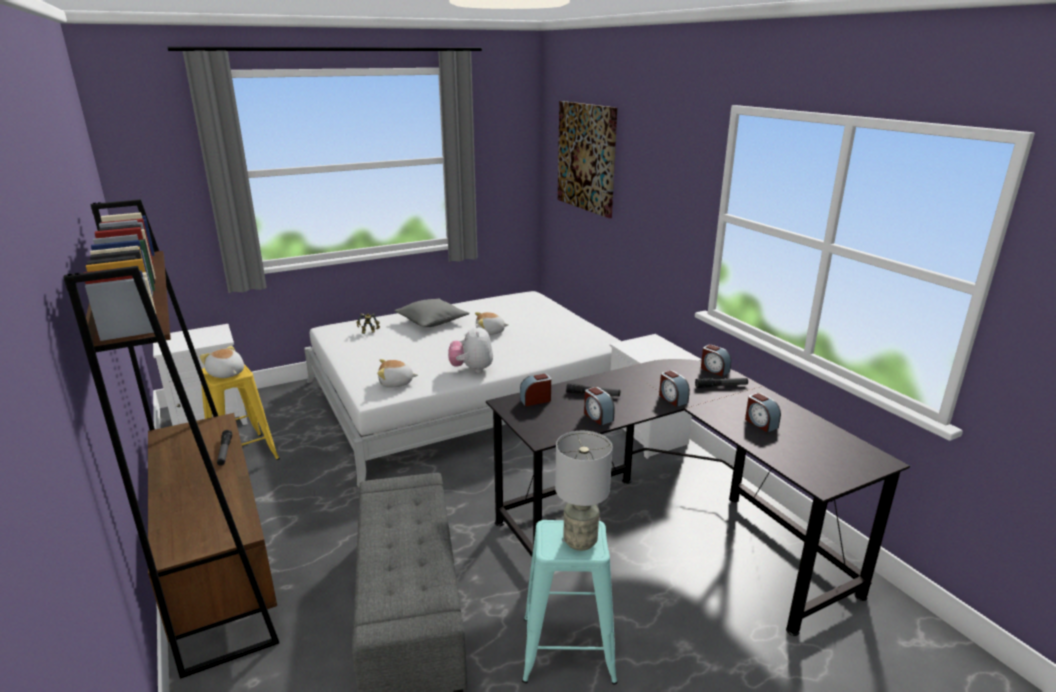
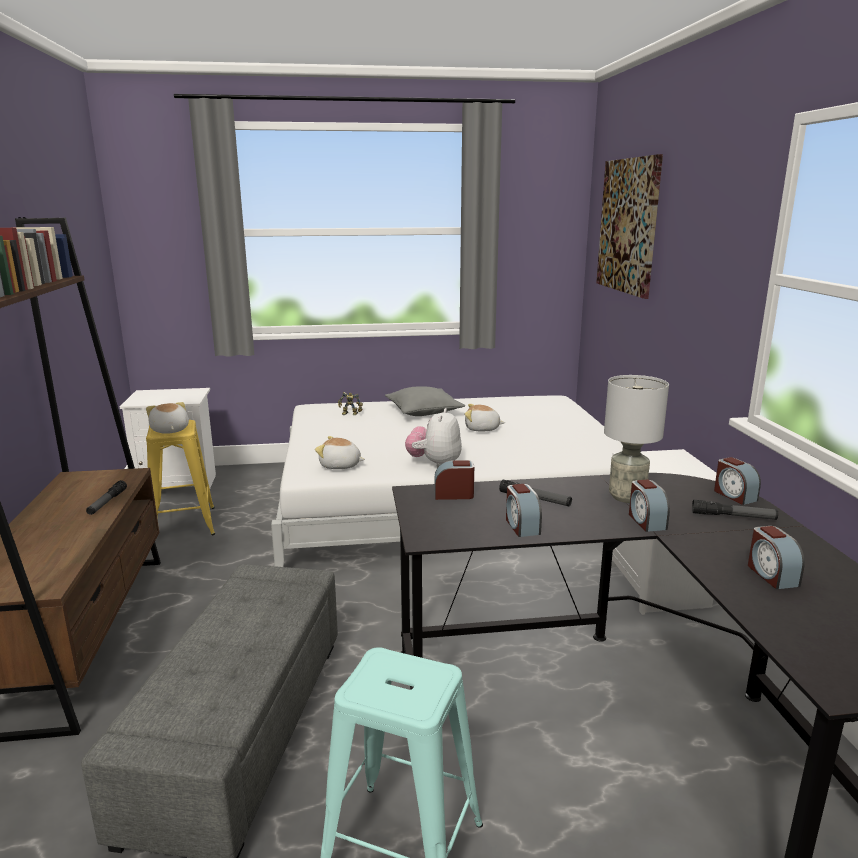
camera: 20 degrees right, 5 degrees down
(579, 541) = (408, 688): grey table lamp -> grey table lamp (626, 496)

